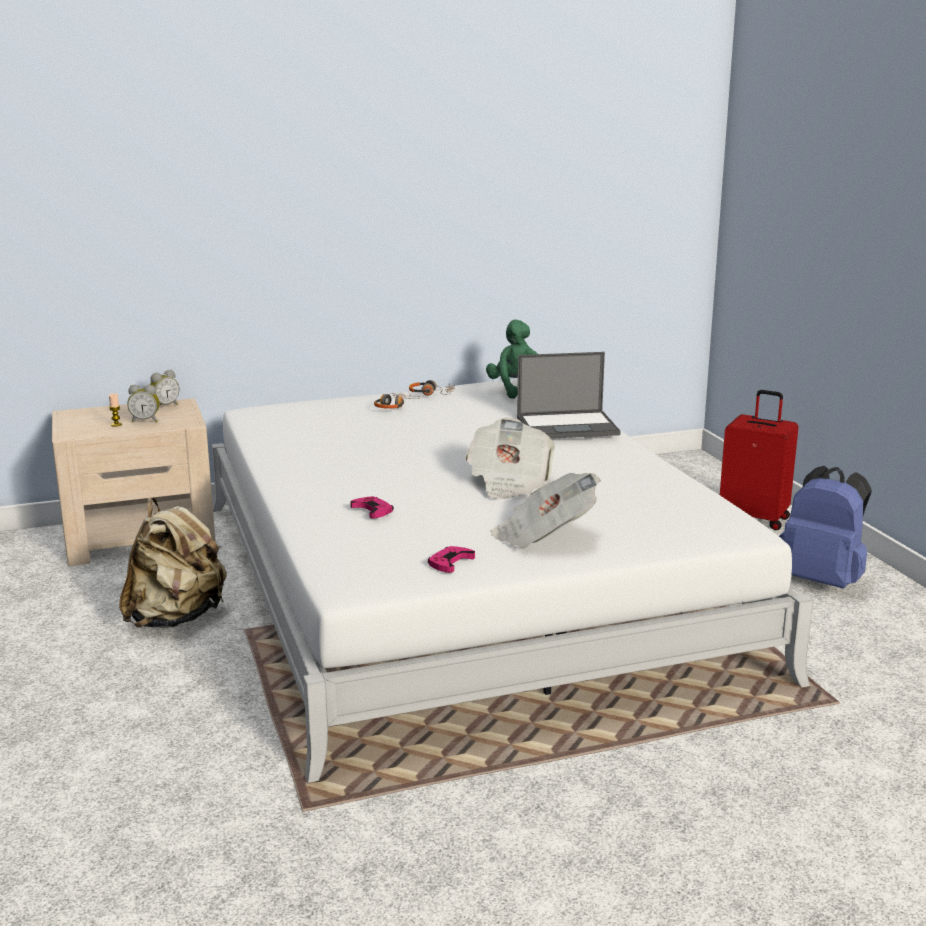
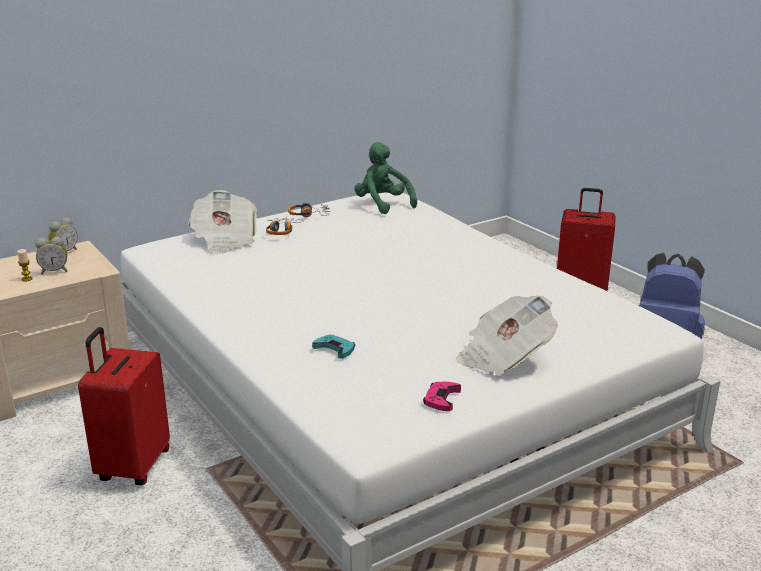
camera: 15 degrees left, 5 degrees up
(176, 618) = (132, 466): beige backpack -> red suitcase
(372, 510) = (335, 349): pink game controller -> turquoise game controller
(509, 483) = (437, 303): newspaper -> newspaper (225, 240)
(568, 426) = (448, 237): laptop -> none

